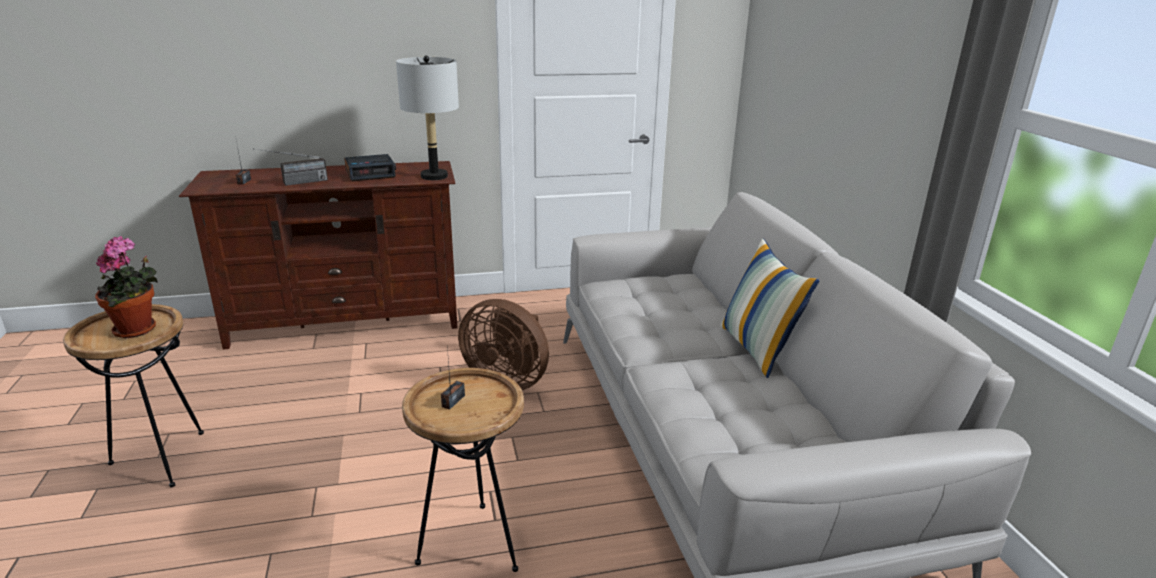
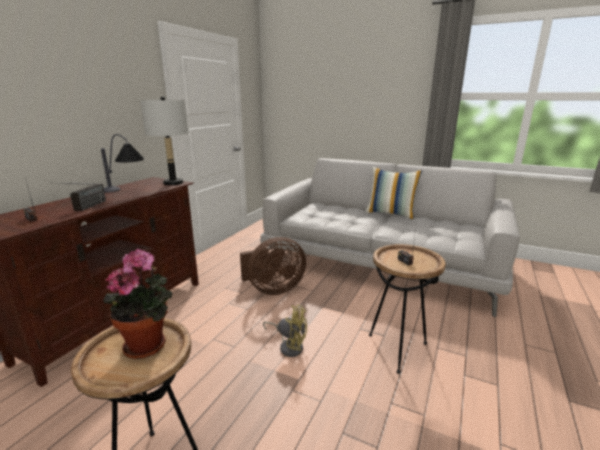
camera: 50 degrees left, 5 degrees down
(371, 173) = (126, 191): alarm clock -> table lamp
(394, 449) = (289, 346): none -> yellow fan

